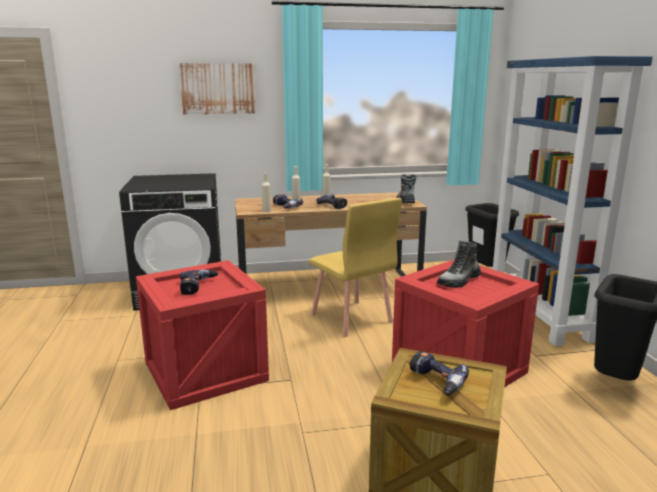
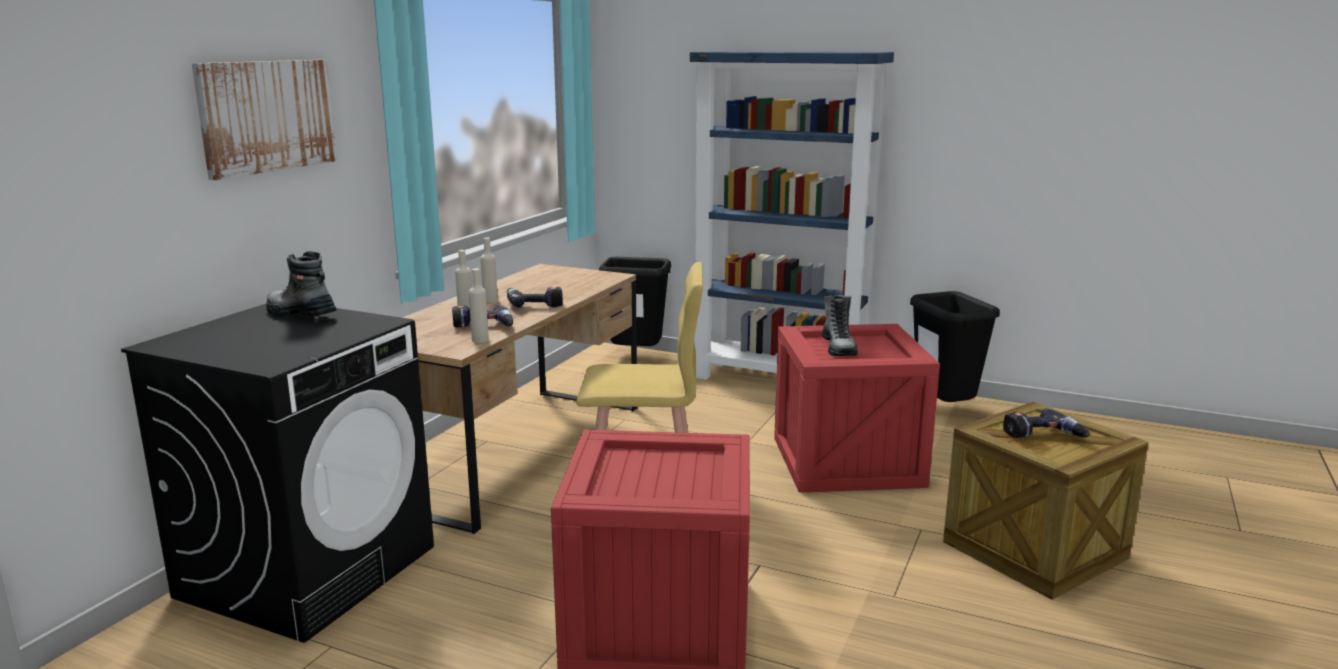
camera: 55 degrees left, 0 degrees up
(198, 287) = (658, 476): power drill -> none
(405, 202) = (594, 275): boot -> boot (300, 314)

